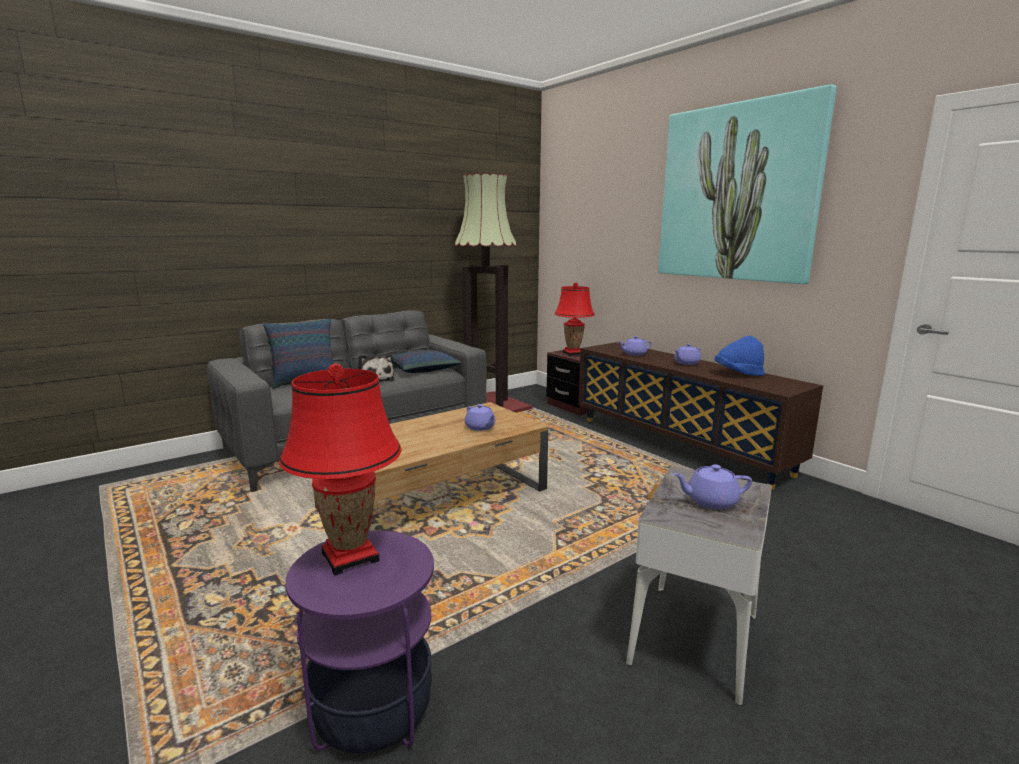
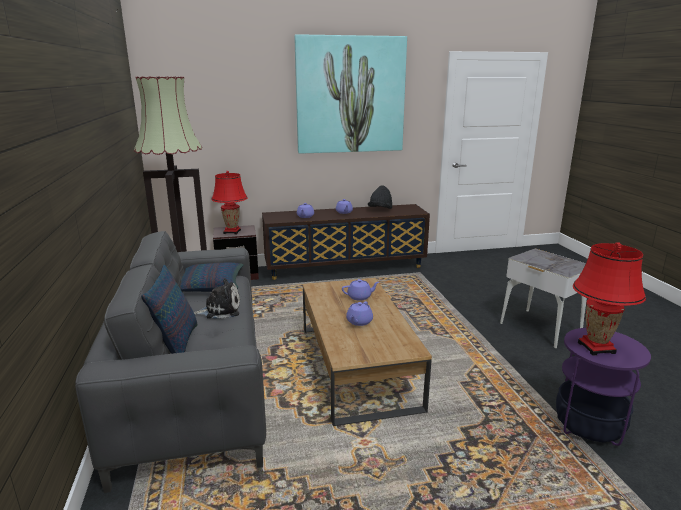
camera: 65 degrees left, 5 degrees up
(710, 501) = (551, 261): purple teapot -> purple teapot (359, 322)
(738, 374) = (380, 210): blue hat -> black hat

